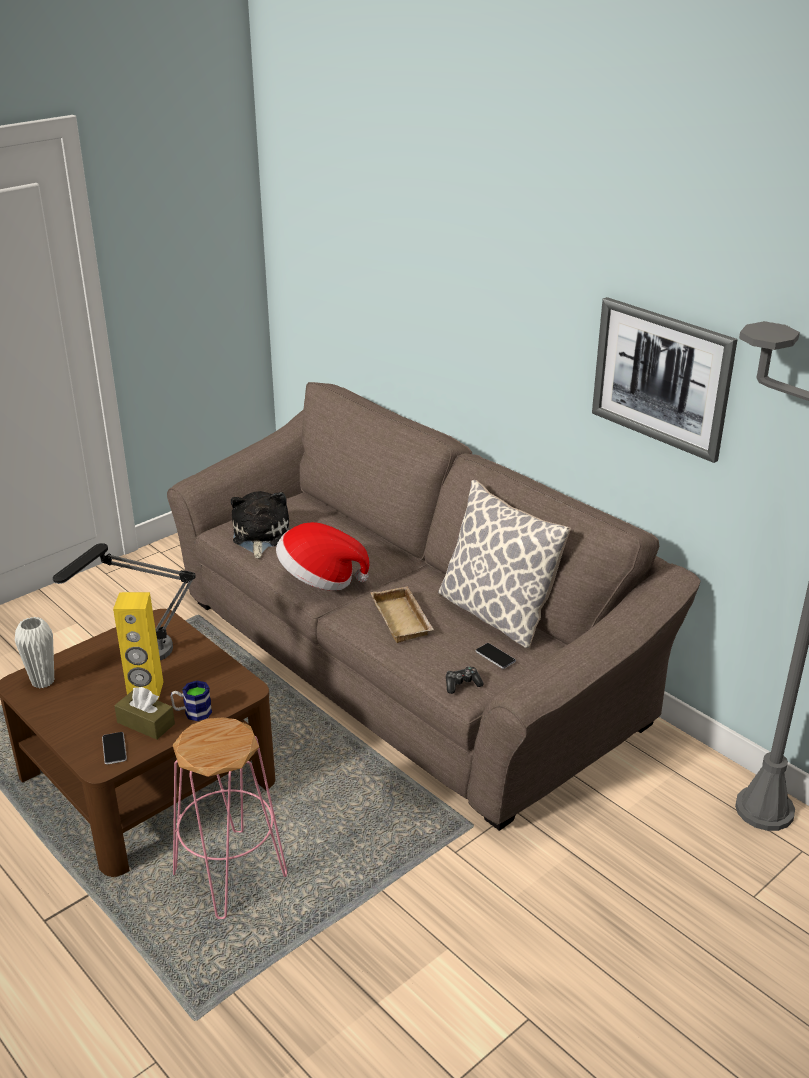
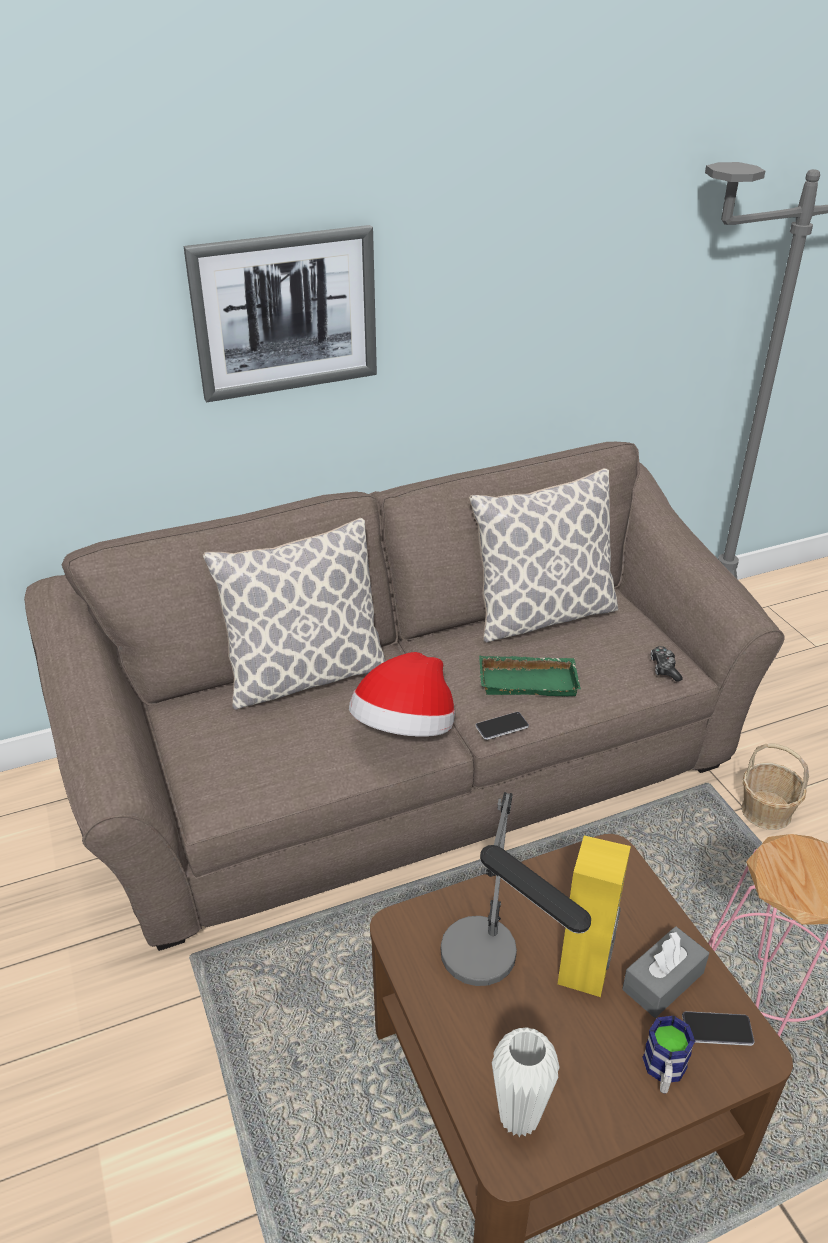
camera: 70 degrees left, 5 degrees up
(146, 723) = (663, 981): brown tissue box -> grey tissue box
(192, 712) = (648, 922): mug -> mug (663, 1072)
(259, 536) = (255, 768): plush toy -> none
(356, 531) = (304, 675): none -> pillow
(404, 619) = (529, 680): beige tray -> green tray
(457, 868) = (766, 812): none -> basket
(495, 656) = (624, 634): phone -> phone (502, 727)
(661, 377) = (575, 282): picture -> picture (285, 313)

